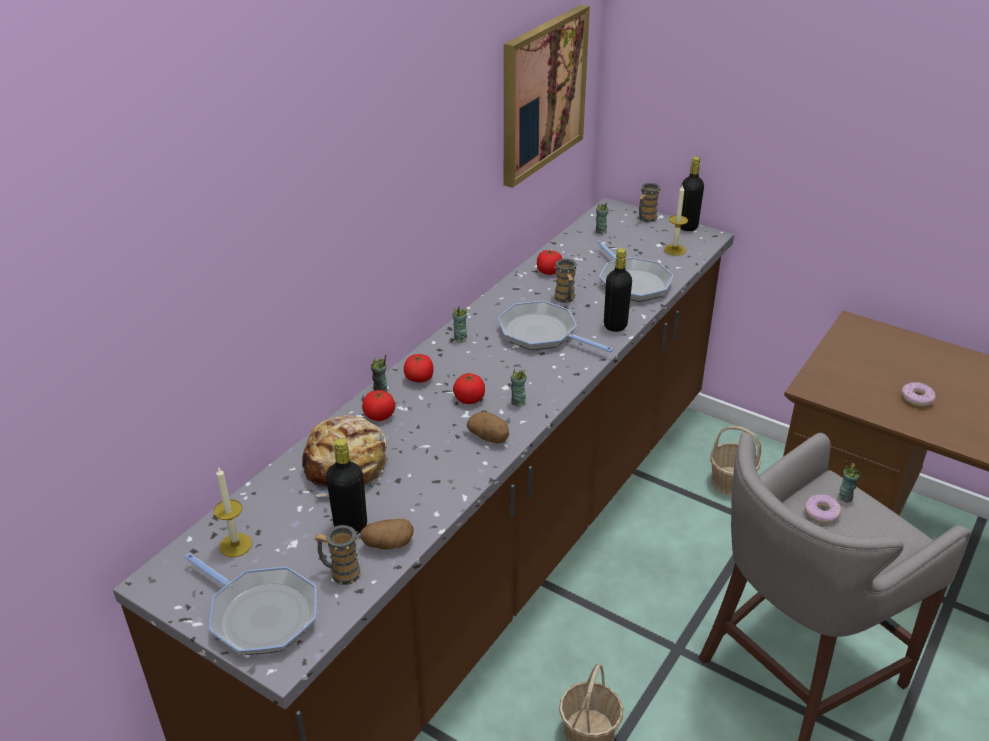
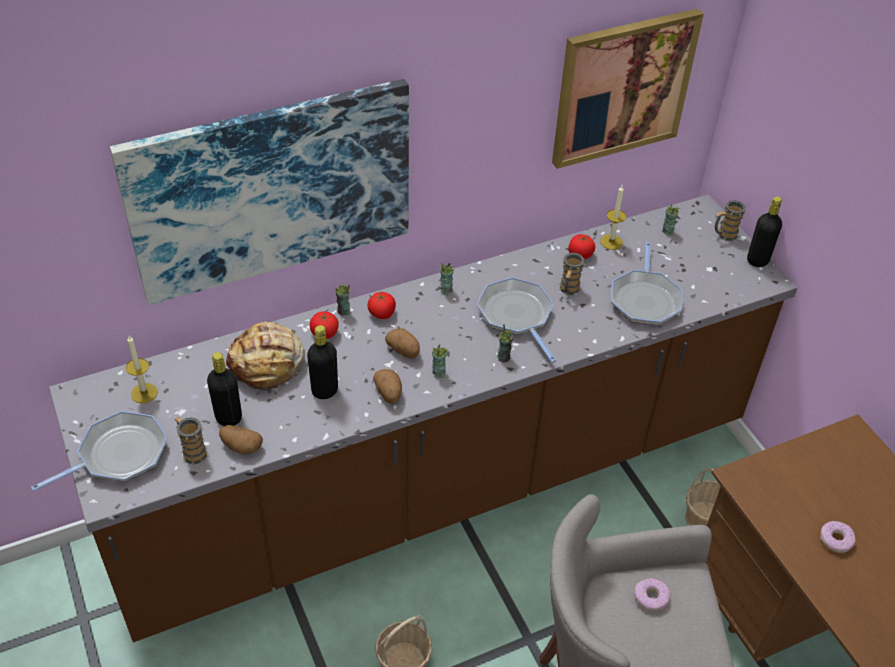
camera: 30 degrees right, 10 degrees up
(260, 614) = (118, 455): frying pan -> frying pan turned 105 degrees counterclockwise
(299, 260) = (271, 190): none -> picture
(469, 399) = (404, 351): tomato -> potato
(615, 325) = (587, 336): black bottle -> black bottle (324, 390)
(674, 250) = (719, 281): candle -> candle (611, 242)
(845, 497) = (687, 595): cup -> cup (503, 357)

